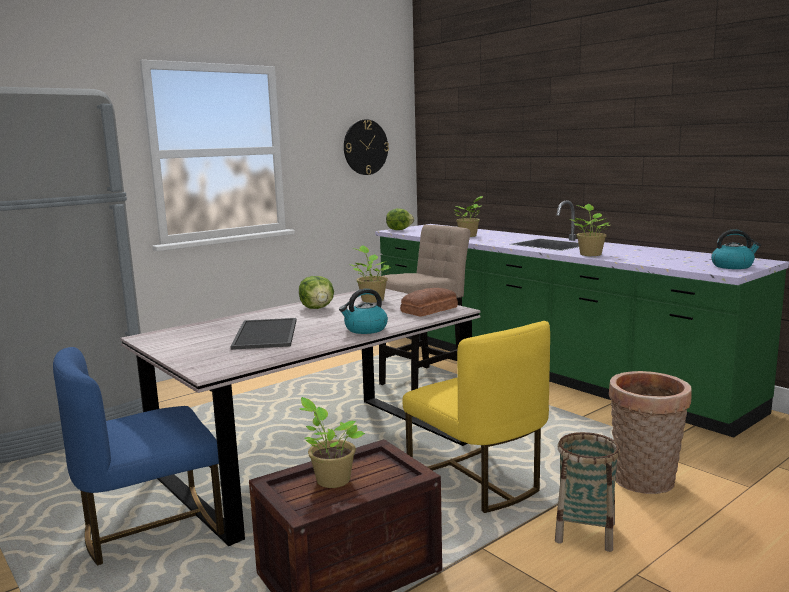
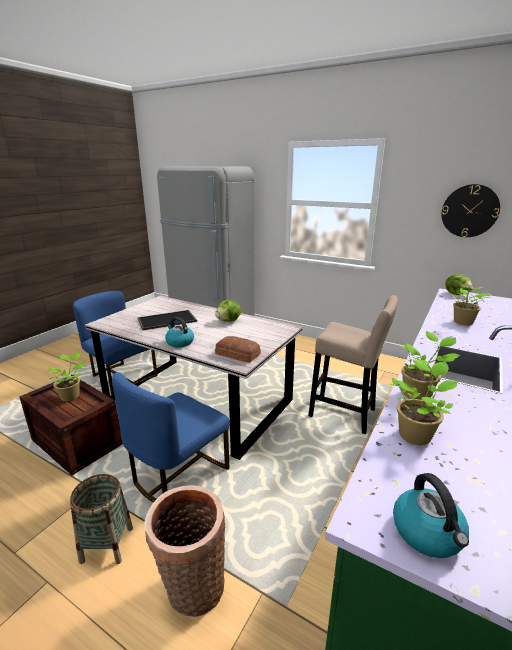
camera: 70 degrees right, 10 degrees up
(372, 300) = (259, 331): potted plant -> potted plant (415, 434)
(477, 482) = (178, 473): yellow chair -> blue chair

